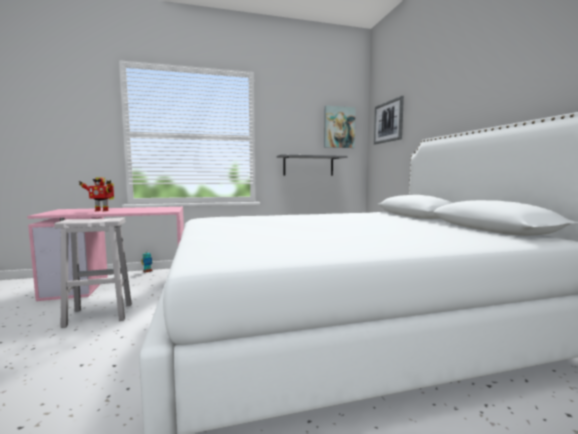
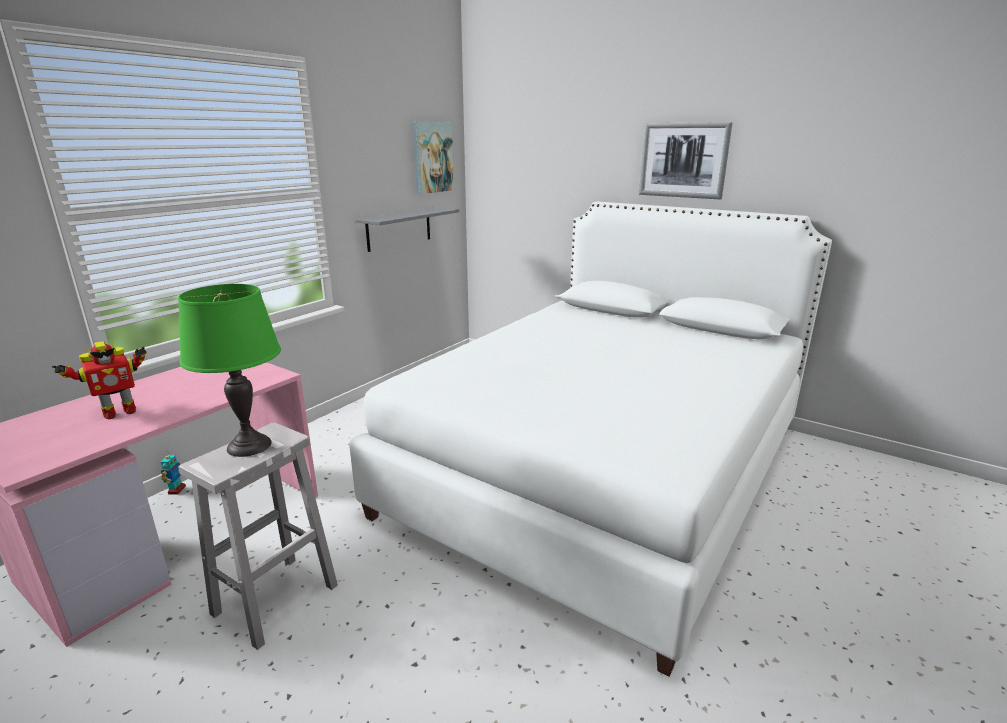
camera: 40 degrees left, 15 degrees up
(96, 219) = (249, 445): none -> green table lamp
(388, 122) = (514, 157): picture -> picture (683, 160)

